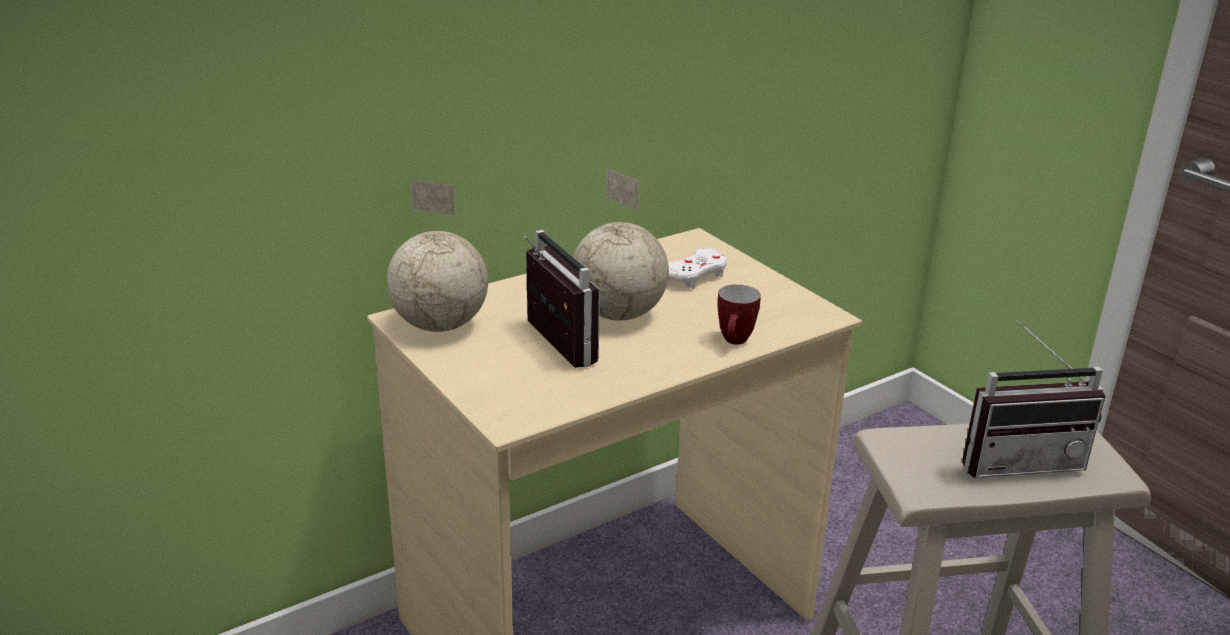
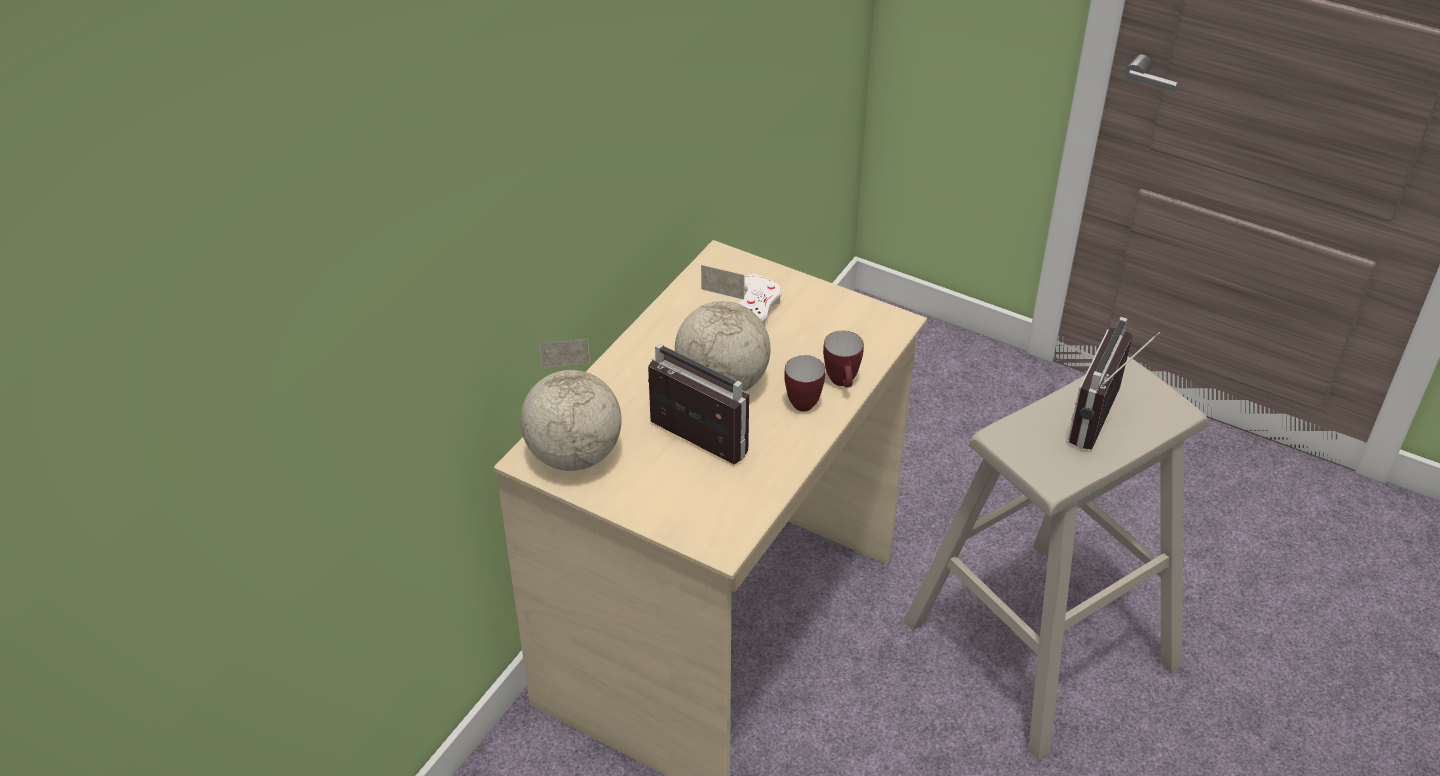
camera: 25 degrees left, 15 degrees up
(682, 343) = (800, 401): none -> mug
(1018, 460) = (1106, 421): radio -> radio turned 150 degrees clockwise

